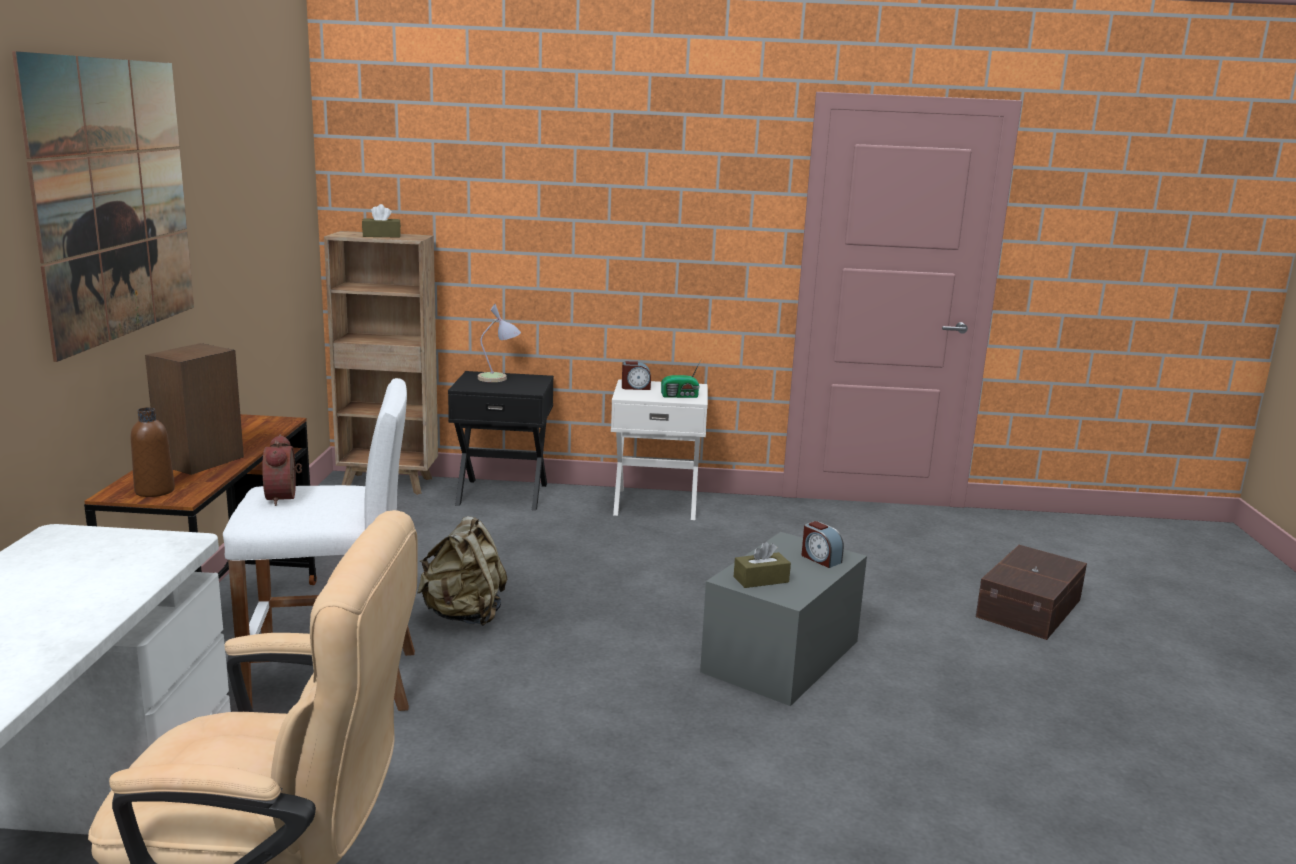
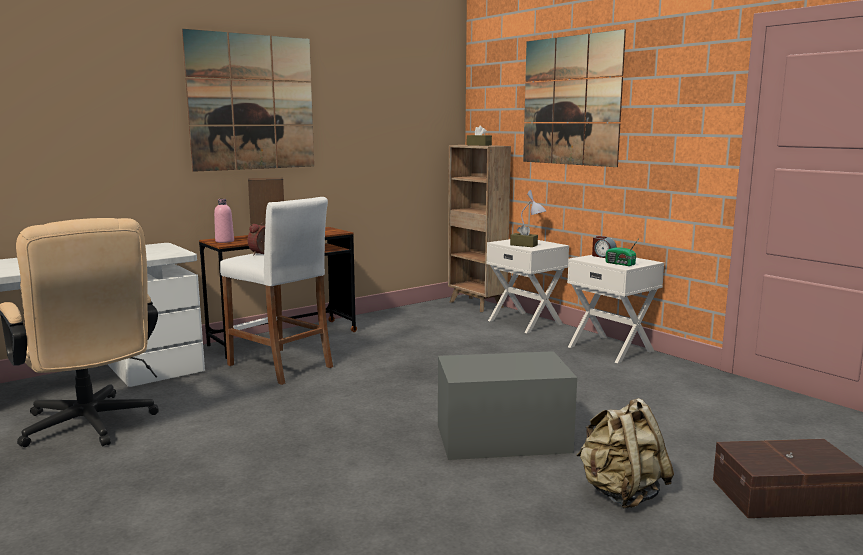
camera: 50 degrees right, 5 degrees down
(155, 491) = (224, 241): brown bottle -> pink bottle
(464, 615) = (385, 362): beige backpack -> beige backpack (621, 493)
(502, 494) = (526, 322): black nightstand -> white nightstand
(546, 173) = (571, 101): none -> picture
(761, 579) = (469, 364): brown tissue box -> brown tissue box (523, 245)
(820, 559) = (537, 368): alarm clock -> none

